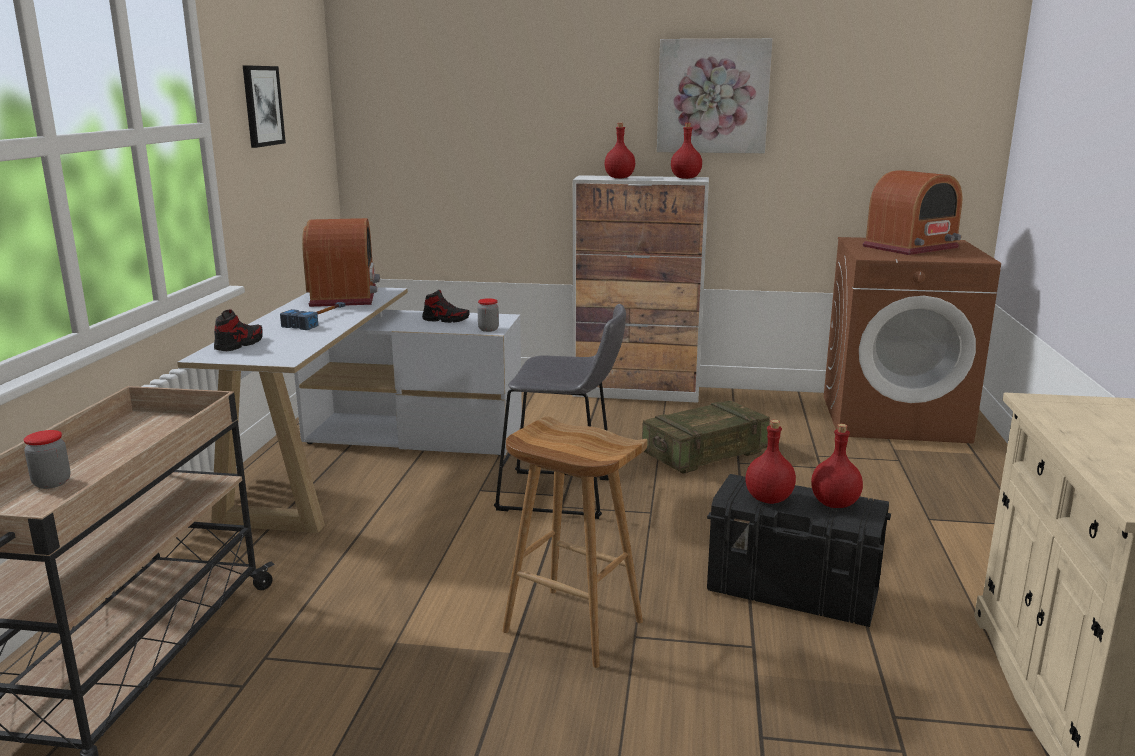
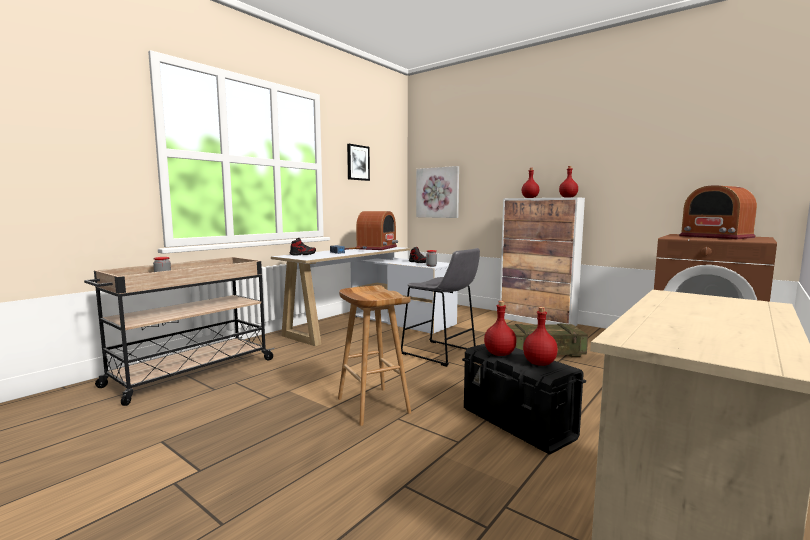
camera: 30 degrees right, 10 degrees down
(713, 96) = (589, 152): picture -> picture (438, 192)
(911, 247) = (716, 237): radio -> radio turned 60 degrees clockwise

